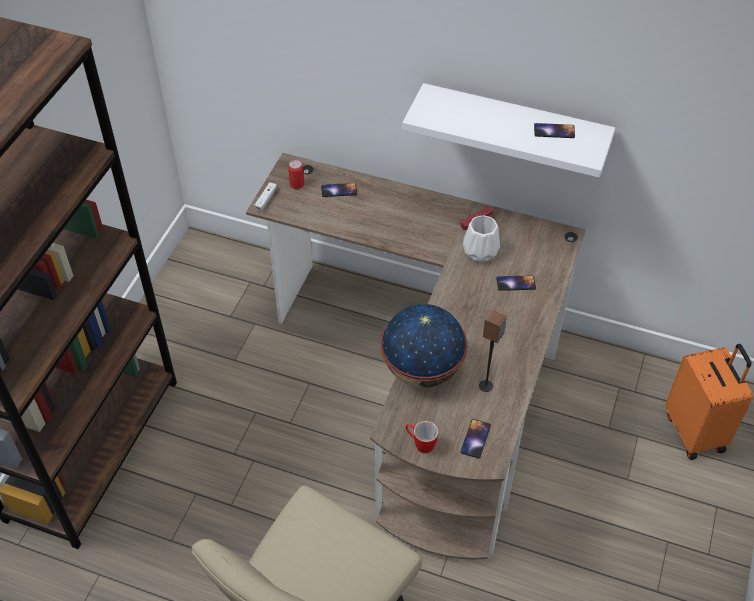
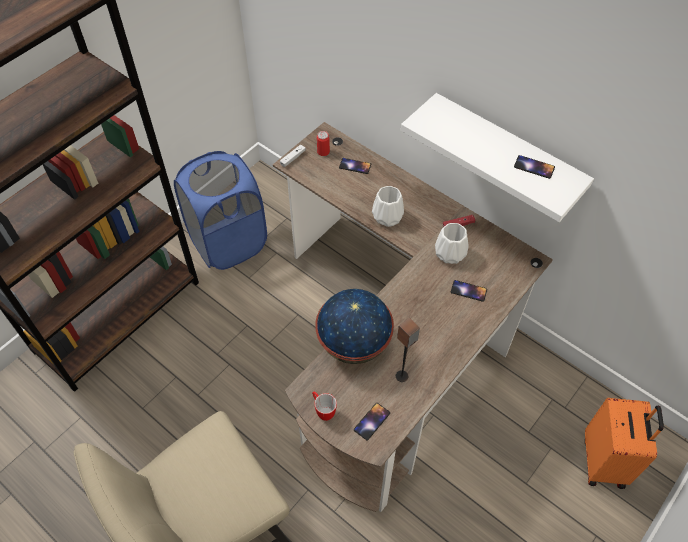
camera: 20 degrees right, 5 degrees up
(192, 328) = (228, 242): none -> blue laundry basket
(399, 233) = (388, 217): none -> white vase

